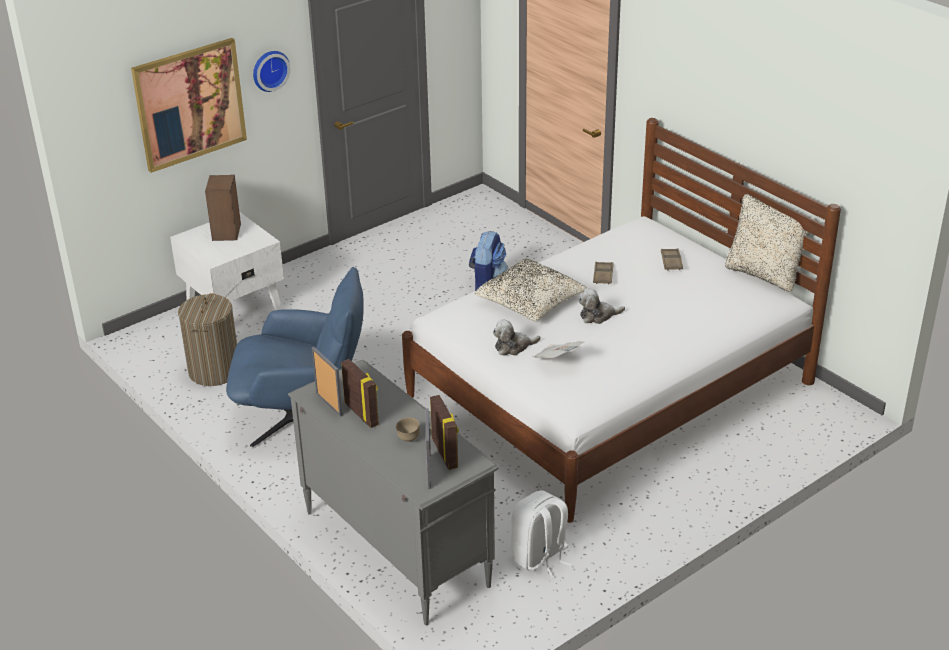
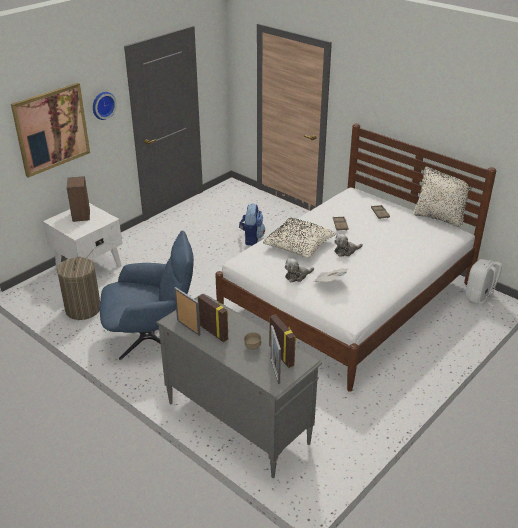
camera: 10 degrees left, 0 degrees up
(540, 557) = (337, 418): white backpack -> white backpack (479, 297)

